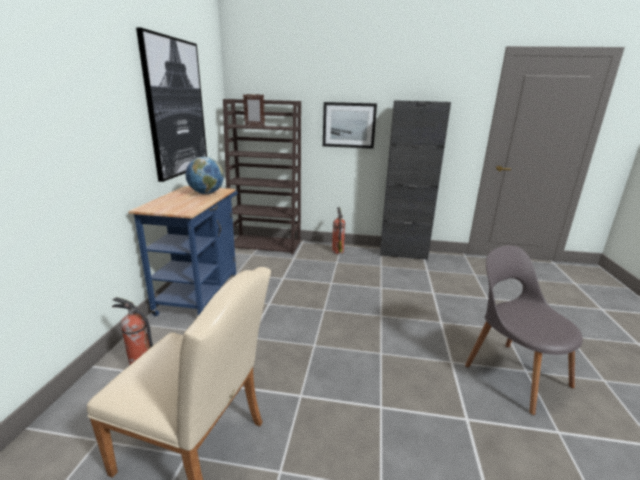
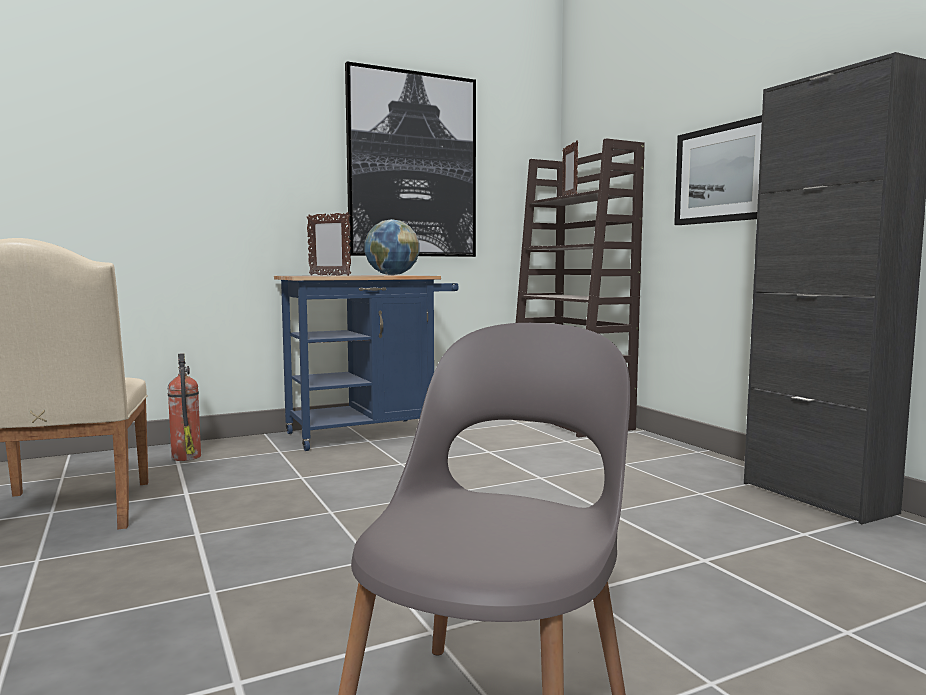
camera: 55 degrees right, 15 degrees down
(189, 205) = (329, 275): none -> picture frame
(337, 251) = (668, 454): fire extinguisher -> none

